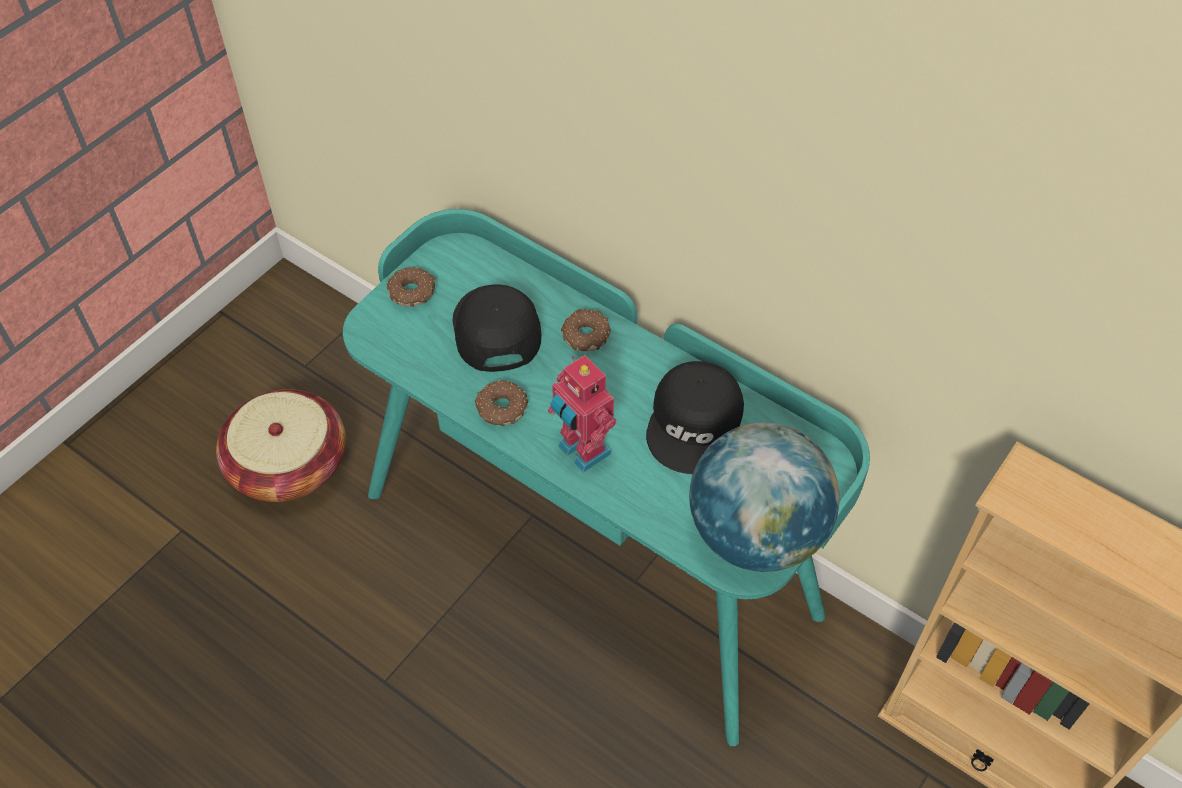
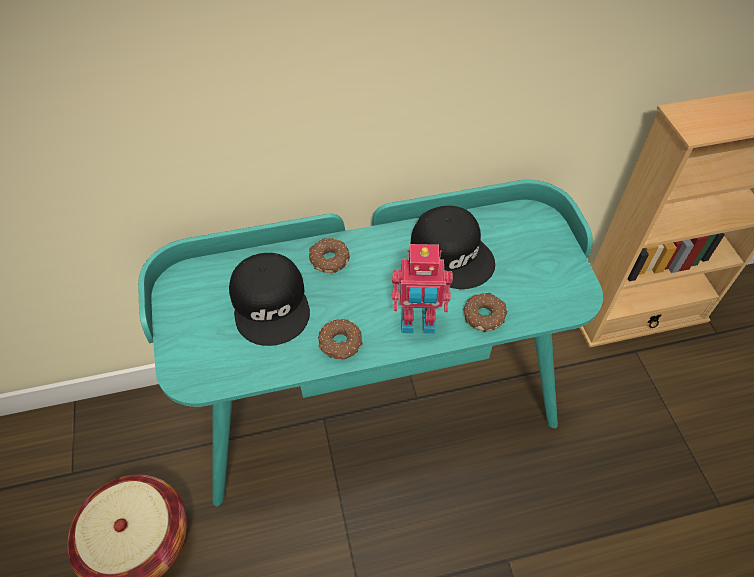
camera: 50 degrees left, 0 degrees up
(413, 292) = (185, 328): donut -> donut (484, 315)
(495, 330) = (271, 303): black cap -> black cap turned 135 degrees counterclockwise
(756, 534) = (557, 279): globe -> none

